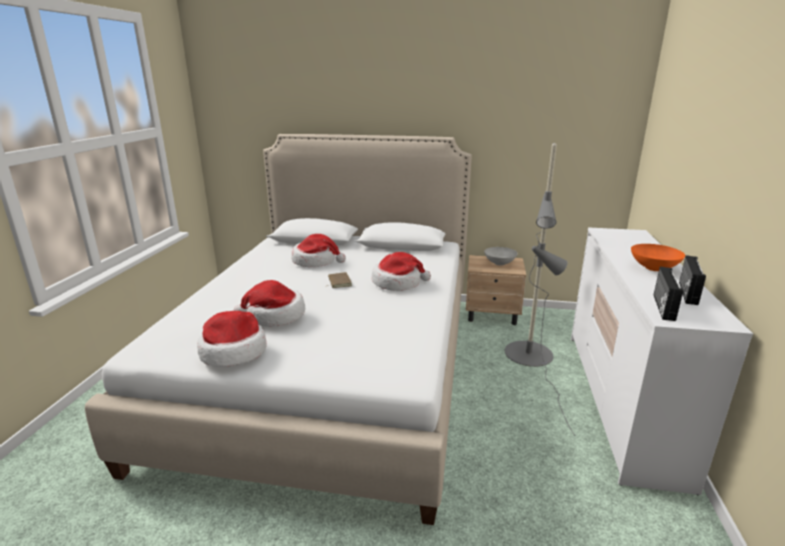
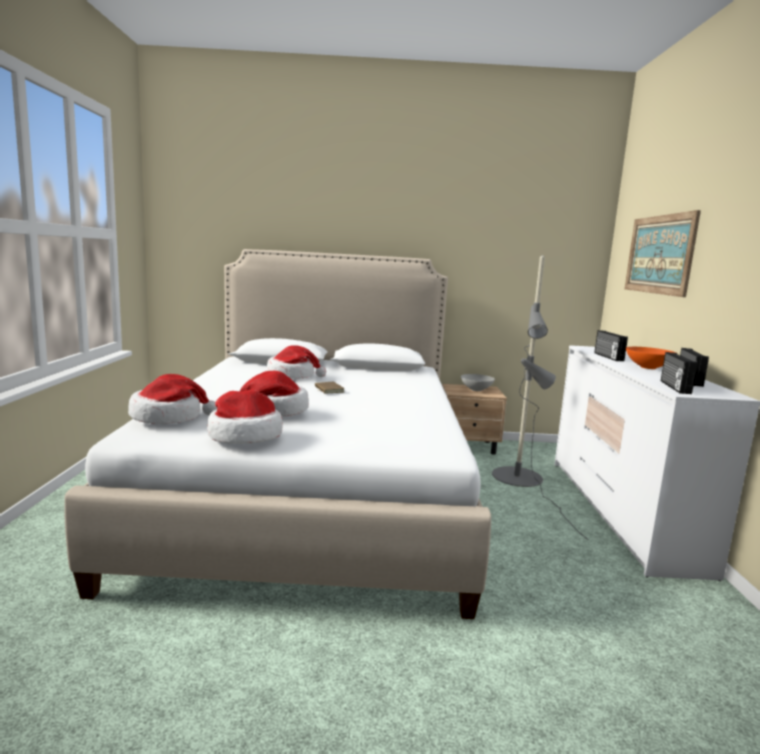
camera: 10 degrees left, 10 degrees down
(397, 283) = (391, 391): hat -> hat (168, 417)
(618, 249) = (607, 357): none -> radio
(686, 138) = (659, 254): none -> picture

